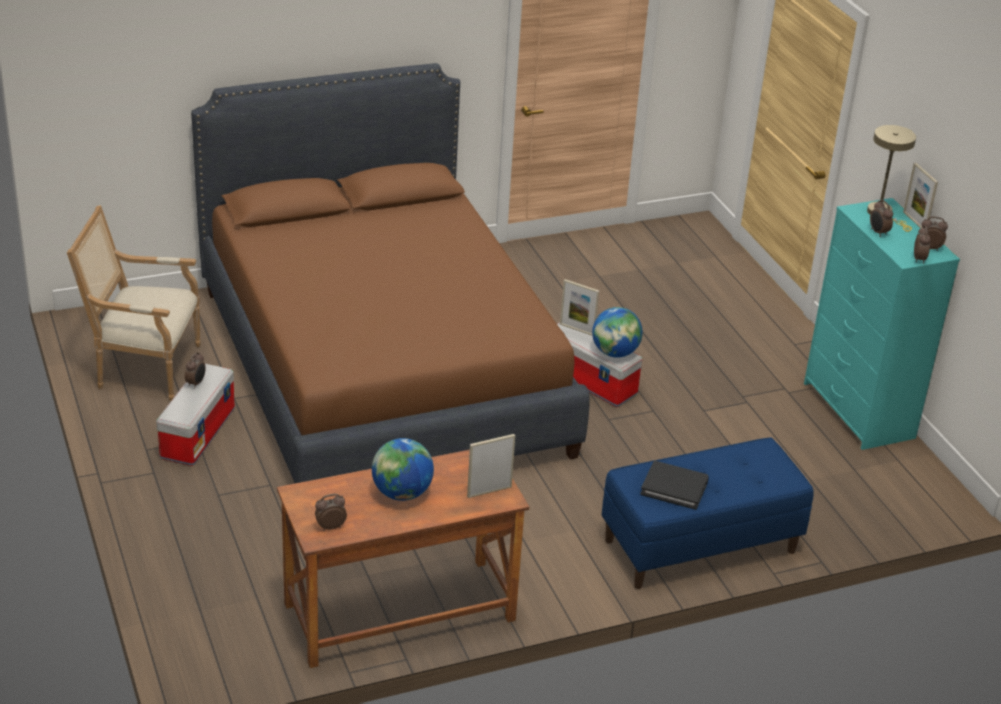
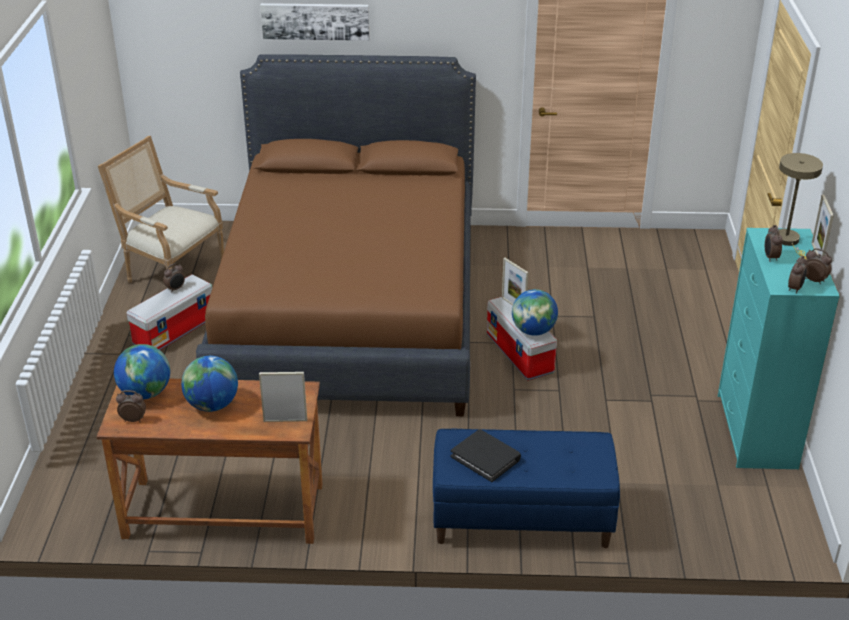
camera: 25 degrees right, 0 degrees up
(277, 41) = (315, 21): none -> picture
(320, 497) = (145, 393): none -> globe

